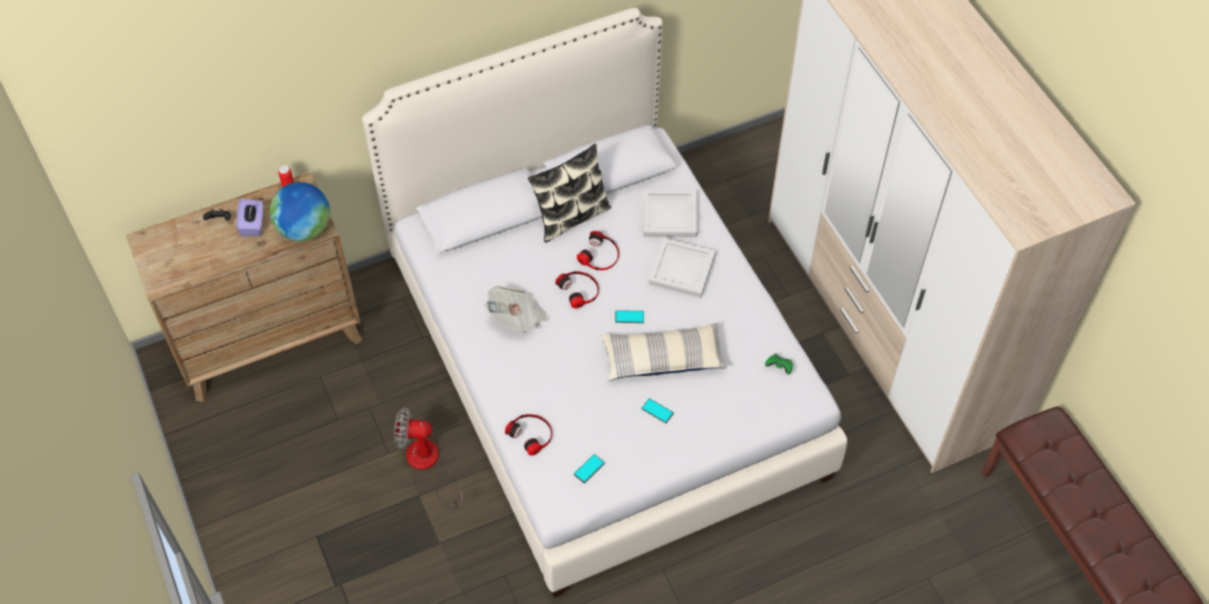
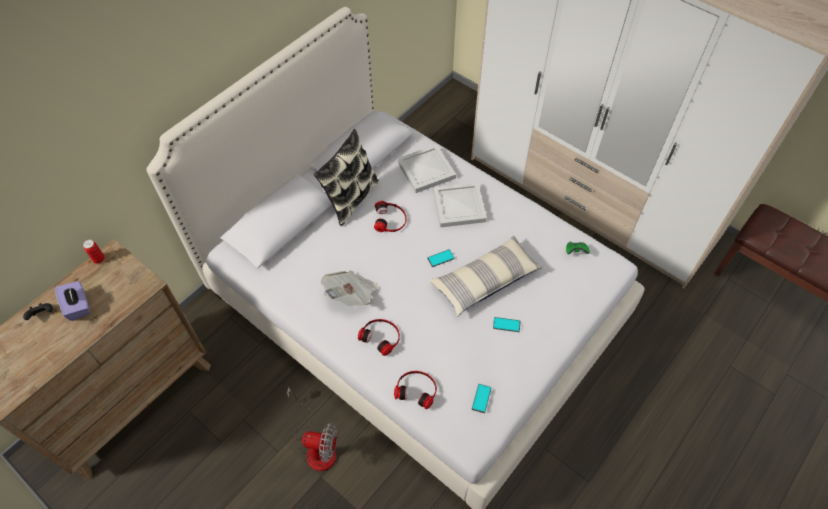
camera: 25 degrees left, 0 degrees up
(305, 229) = (132, 291): globe -> none
(429, 464) = (316, 446): fan -> fan turned 150 degrees counterclockwise
(579, 290) = (389, 253): headphones -> headphones (381, 336)

